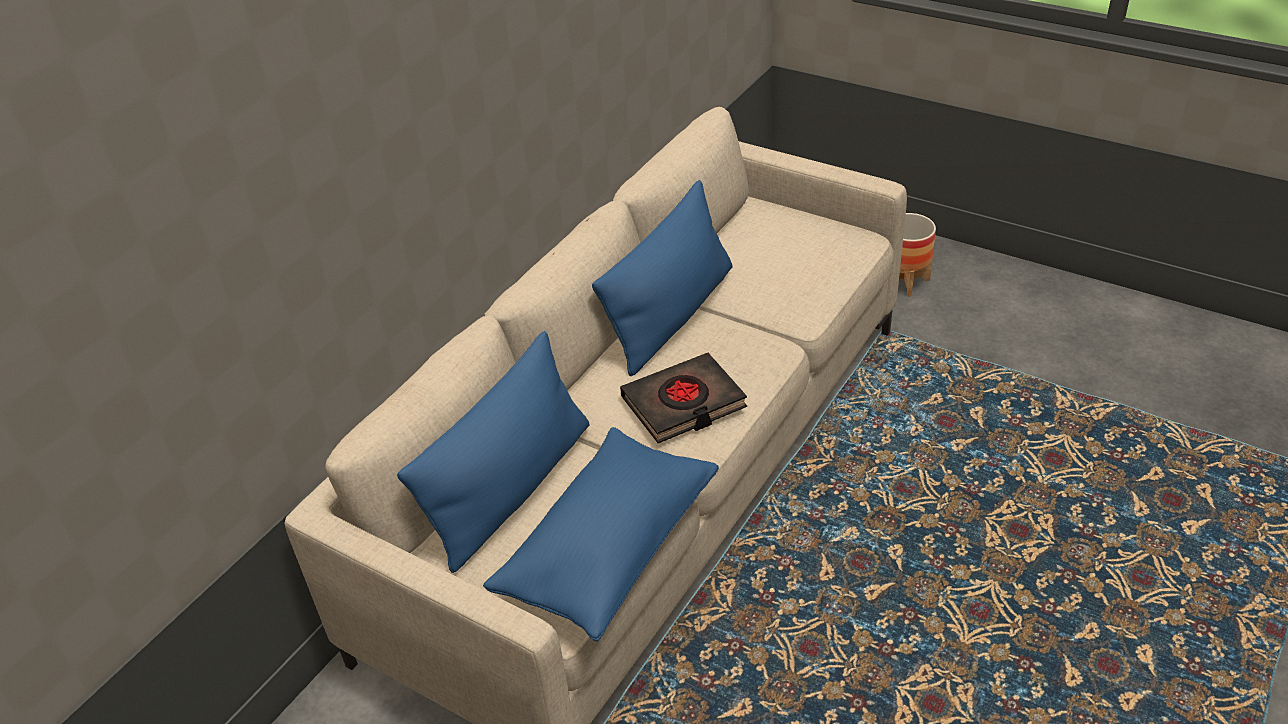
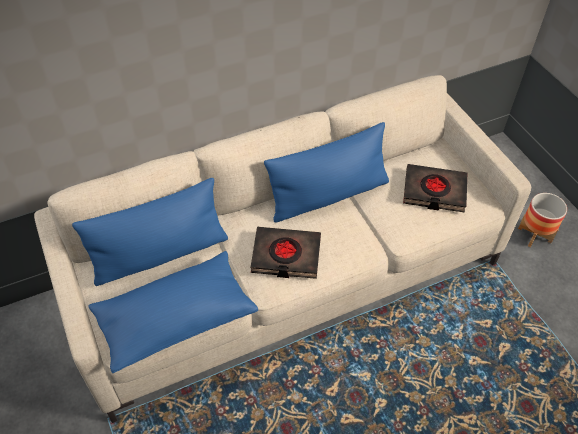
camera: 30 degrees right, 10 degrees up
(794, 251) = (434, 191): none -> black book

